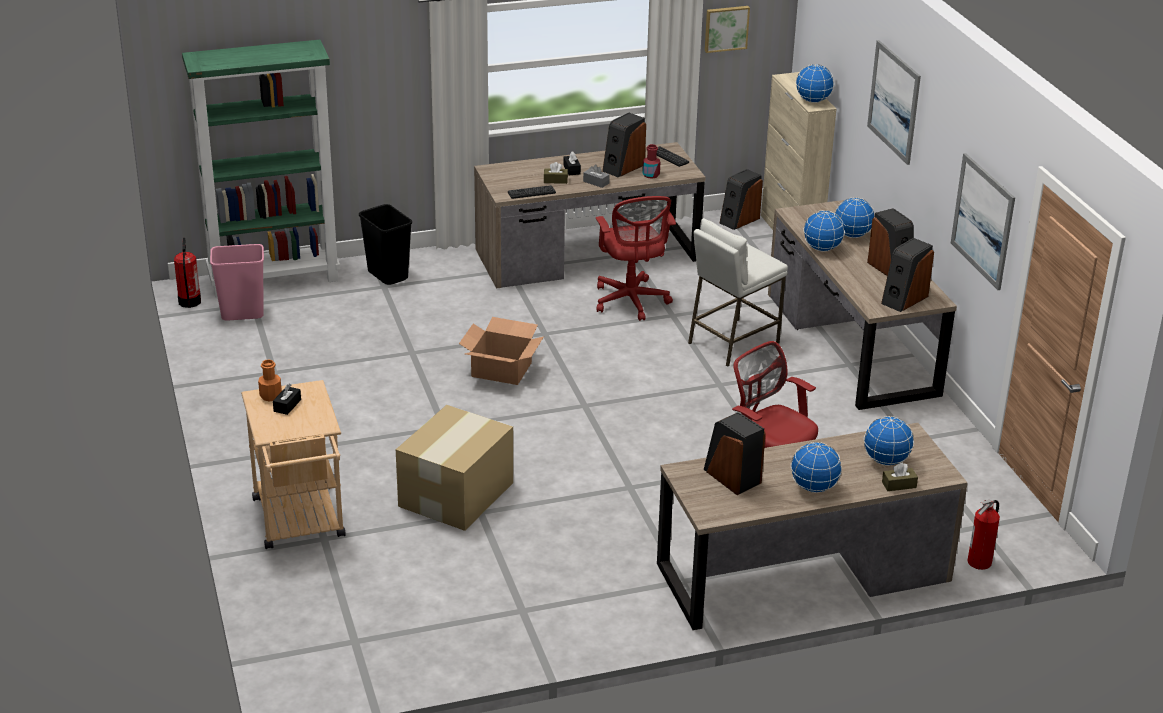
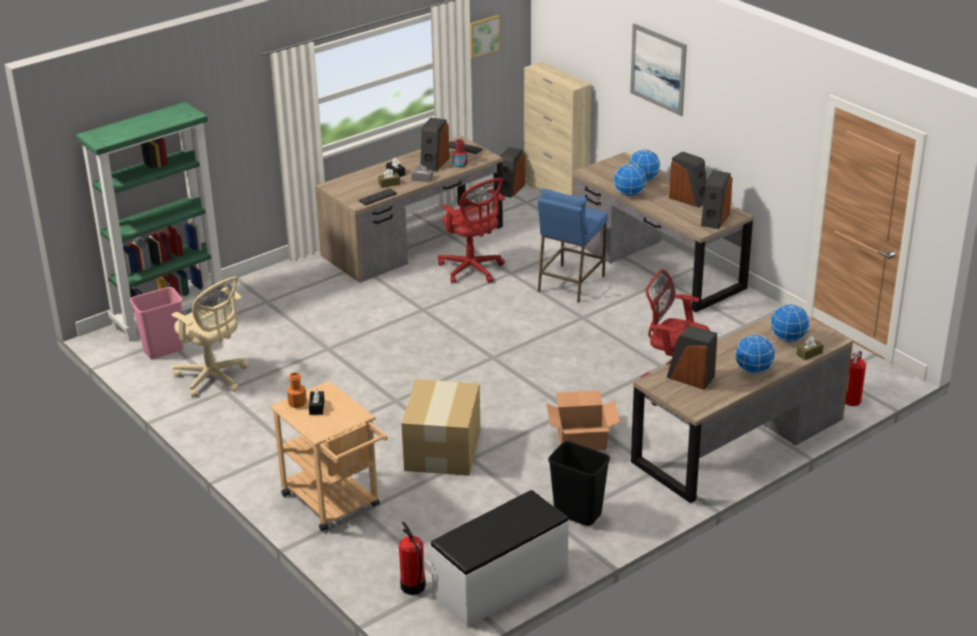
camera: 20 degrees left, 0 degrees up
(189, 302) = (110, 351): fire extinguisher -> fire extinguisher (413, 586)
(271, 356) = (213, 378): none -> beige office chair
(387, 275) = (263, 292): black trash can -> black trash can (577, 514)
(413, 661) = (501, 584): none -> white bench
(501, 369) = (409, 345): cardboard box -> cardboard box (581, 438)
(732, 343) = (570, 284): white stool -> blue stool
(813, 101) = (570, 81): globe -> none
(983, 221) = (772, 146): picture -> none

